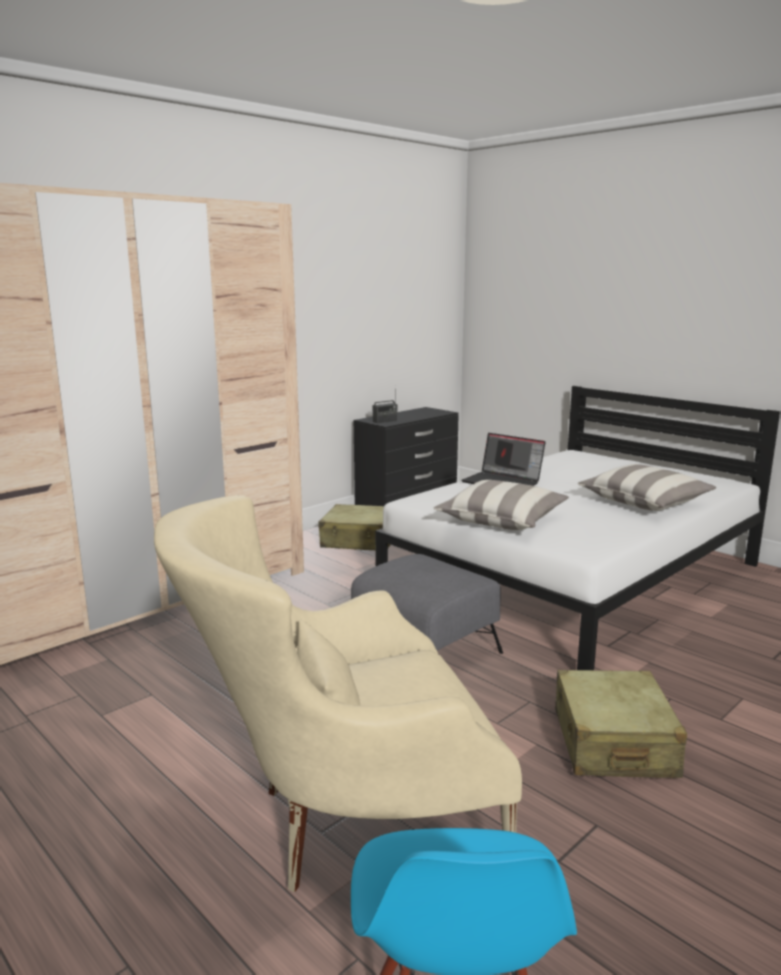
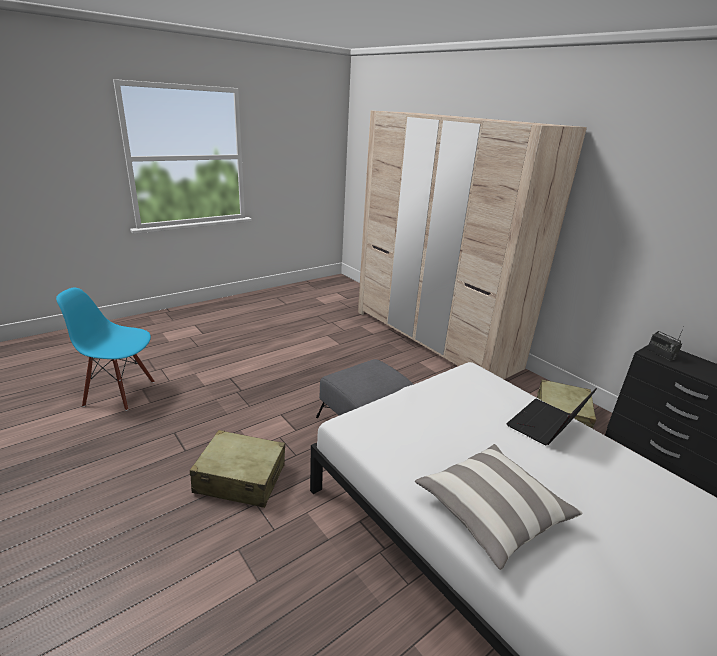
camera: 95 degrees right, 10 degrees up
(343, 825) = (230, 383): beige armchair -> none
(501, 521) = (424, 401): pillow -> none

